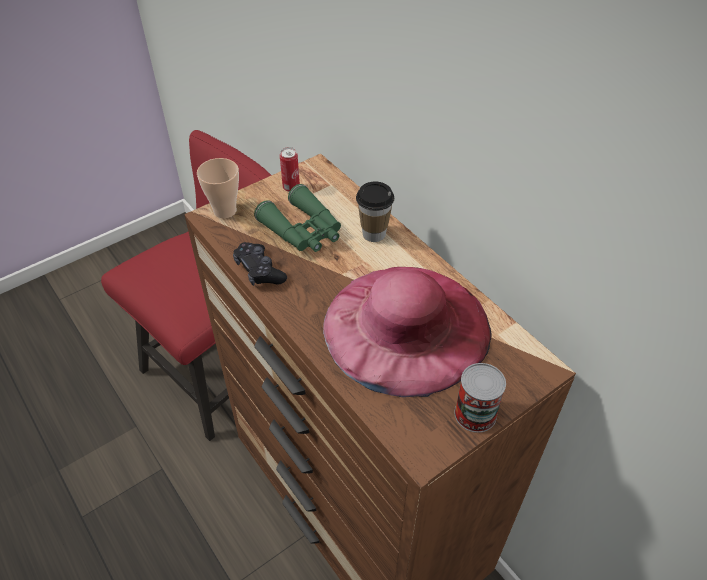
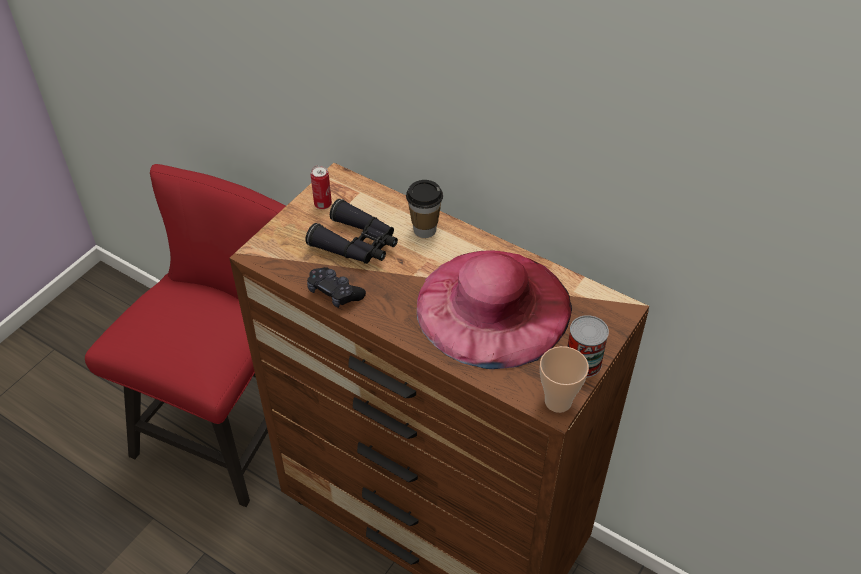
camera: 20 degrees left, 0 degrees up
(225, 211) = (269, 244): cup -> cup (558, 401)
(303, 231) = (357, 244): green binoculars -> black binoculars

